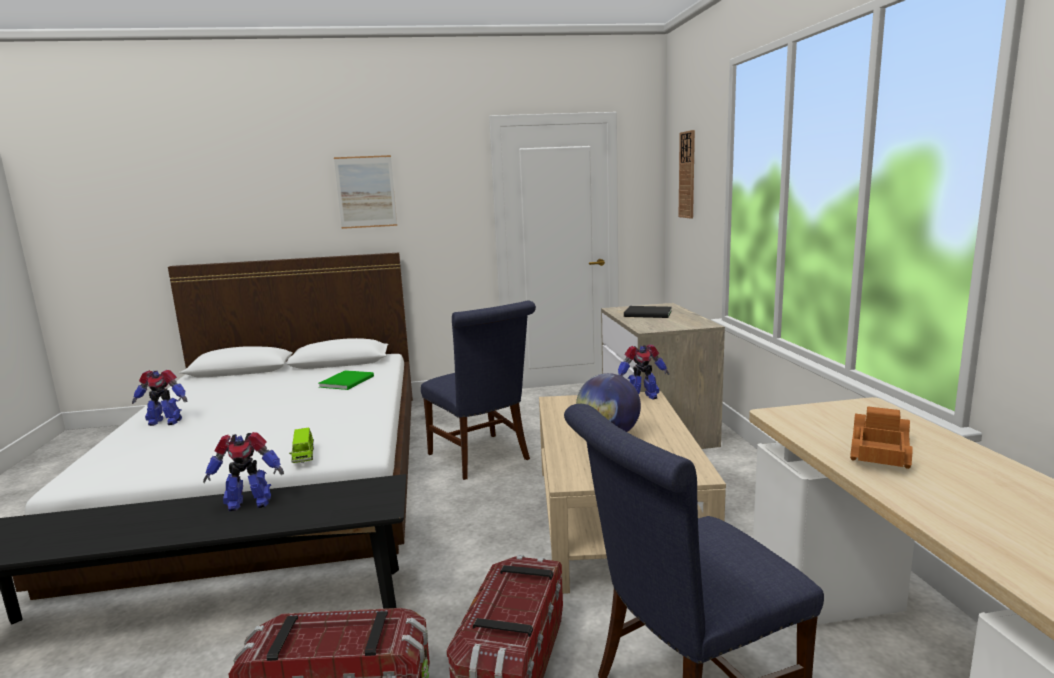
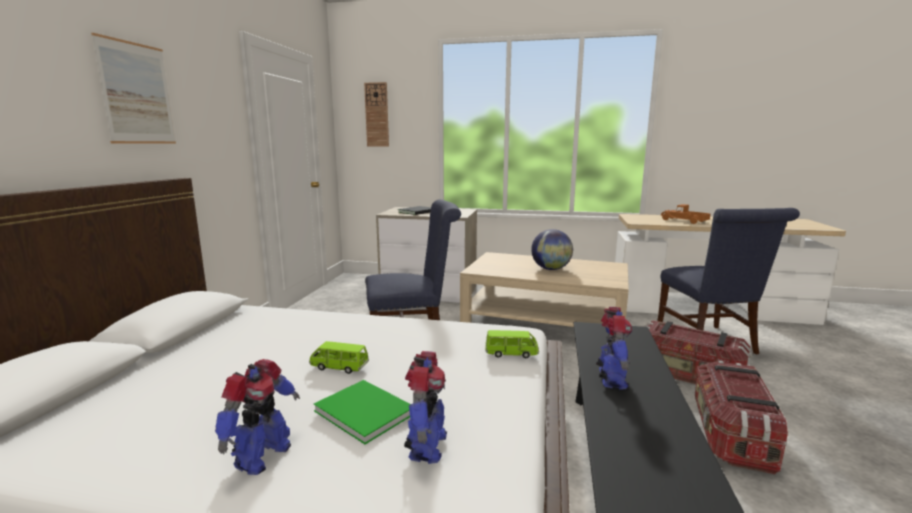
camera: 70 degrees left, 0 degrees up
(275, 410) = (339, 367): none -> green toy car
(348, 381) = (285, 327): green book -> green book (365, 410)
(641, 397) = (493, 256): toy robot -> toy robot (426, 447)

